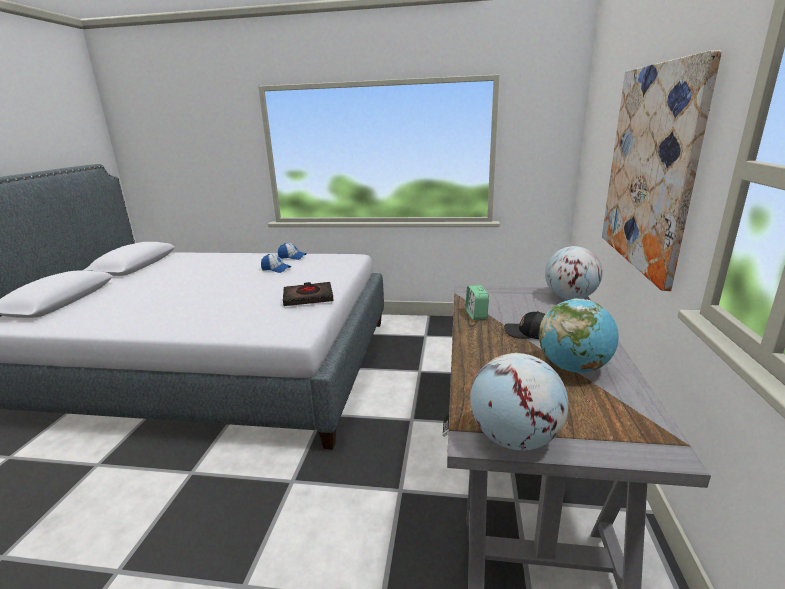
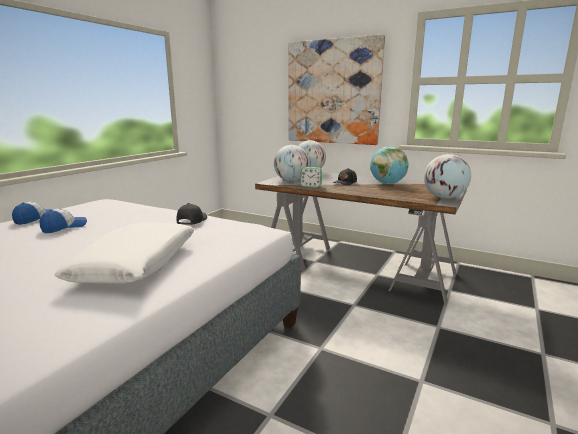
camera: 70 degrees left, 5 degrees down
(201, 311) = (137, 264): none -> white pillow
(308, 298) = (191, 220): black book -> black cap
(494, 298) = (291, 181): none -> globe

